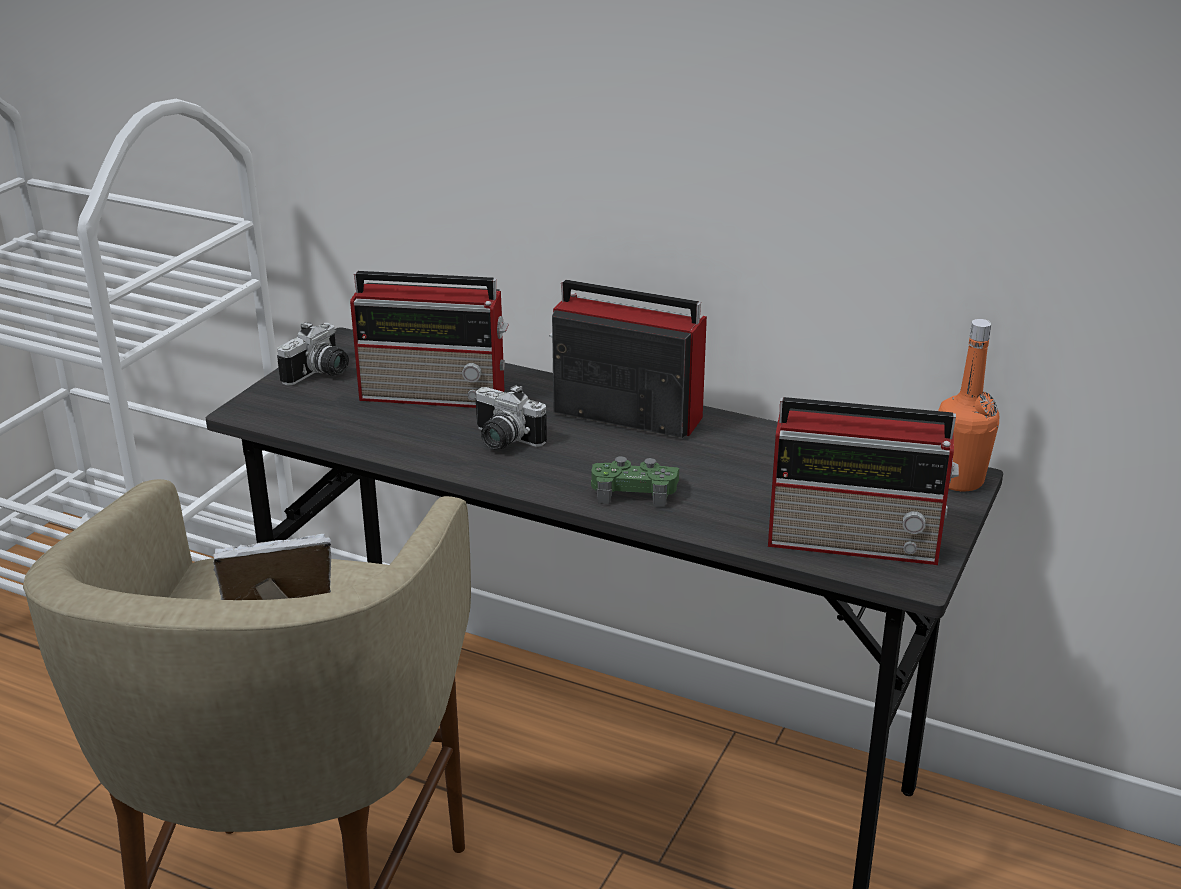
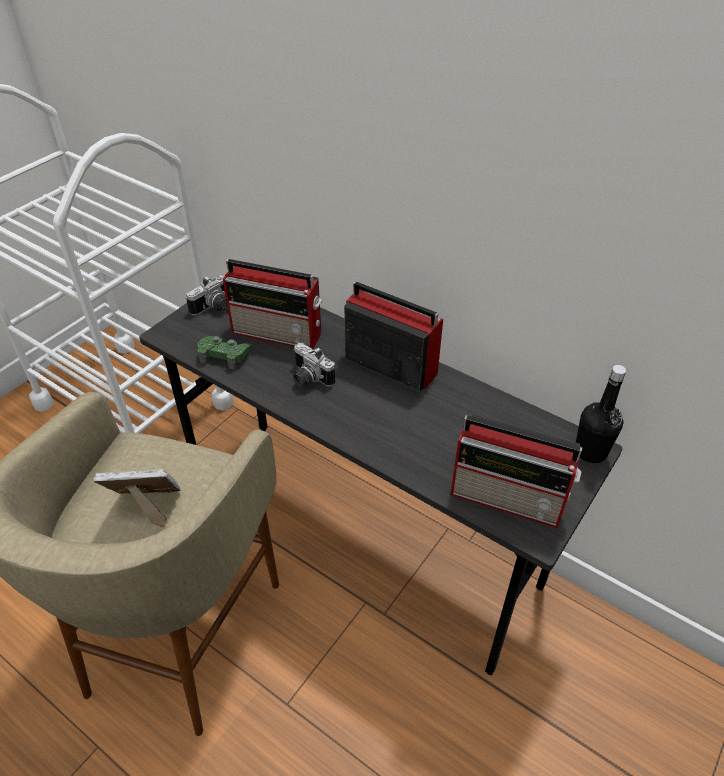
camera: 10 degrees right, 15 degrees up
(634, 491) = (378, 433): green game controller -> green game controller (224, 355)
(958, 480) = (590, 451): orange bottle -> black bottle

